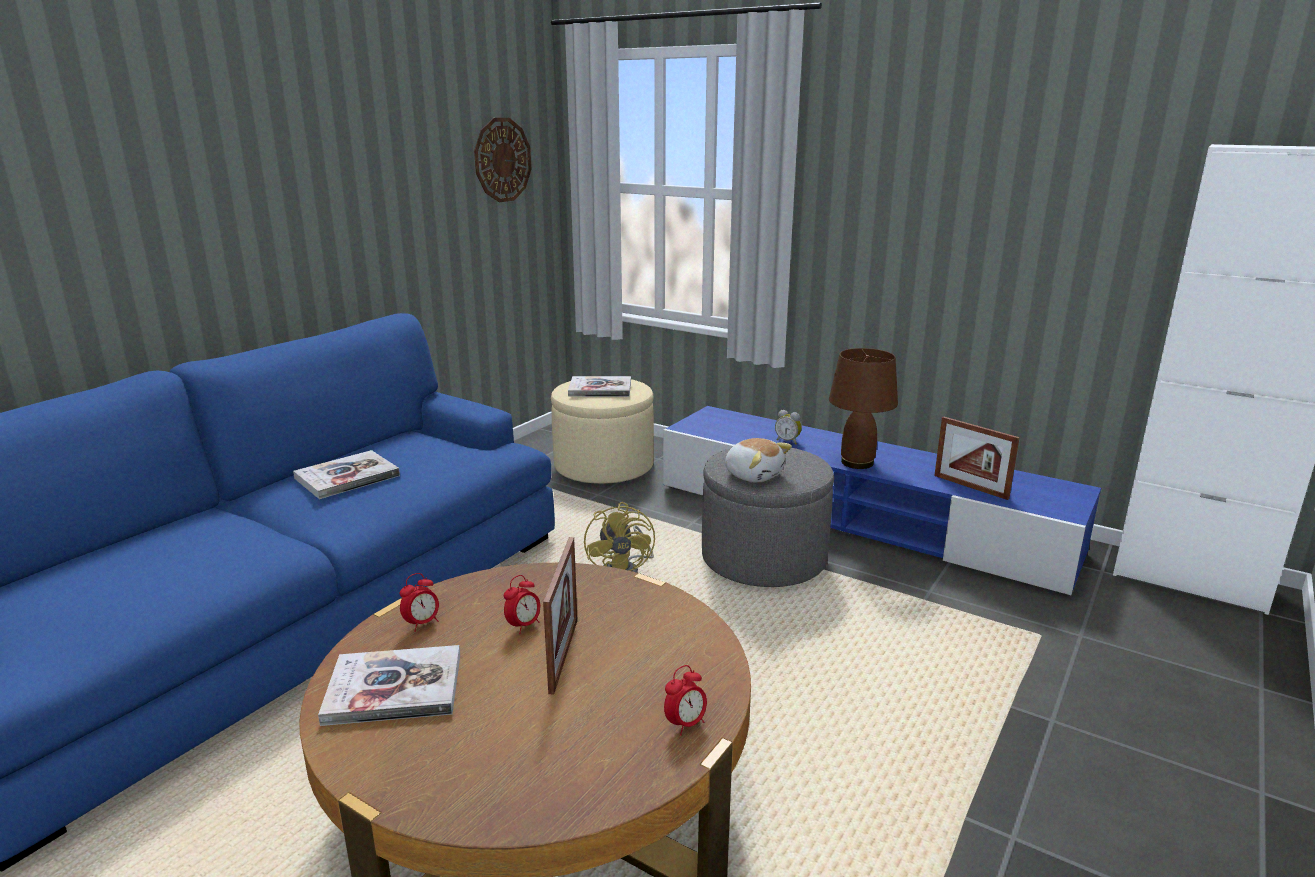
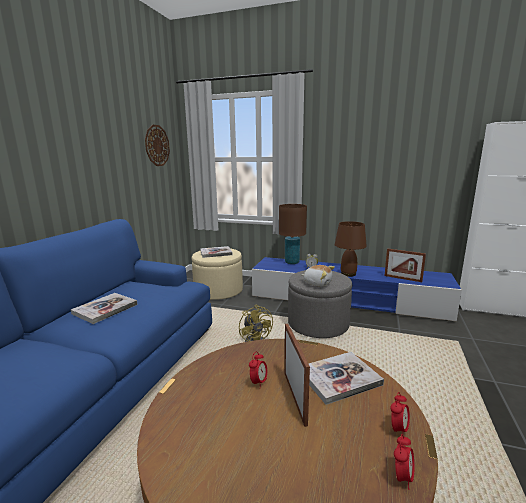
camera: 15 degrees left, 5 degrees down
(394, 688) = (201, 445): book -> book (339, 378)
(422, 623) = (195, 393): alarm clock -> alarm clock (402, 477)
(756, 424) = (292, 262): none -> brown table lamp

